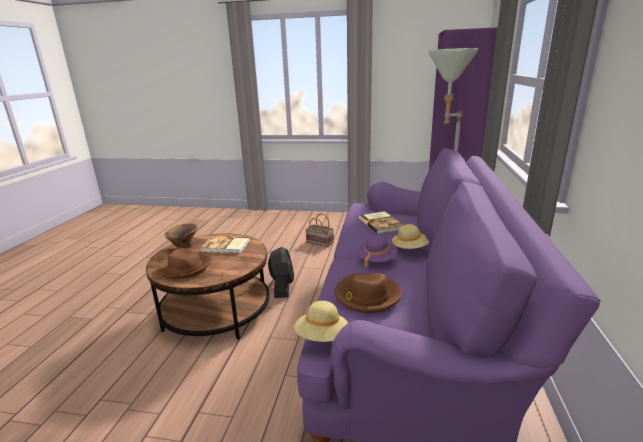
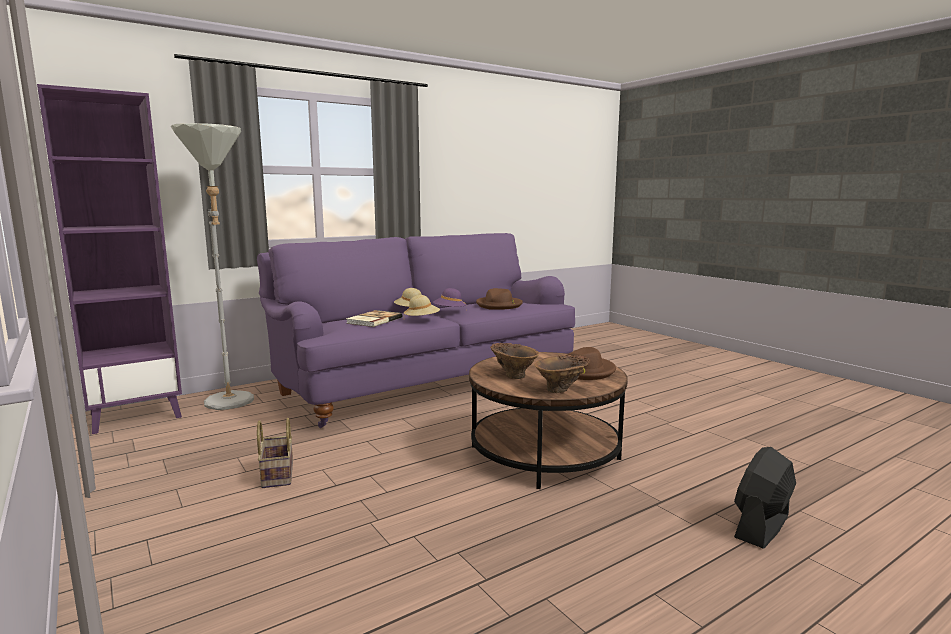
camera: 135 degrees left, 10 degrees down
(226, 246) = (513, 375): book -> brown vase
(282, 286) = (444, 444): black fan -> black fan (761, 526)
(322, 337) = (551, 304): beige hat -> beige hat (422, 320)

